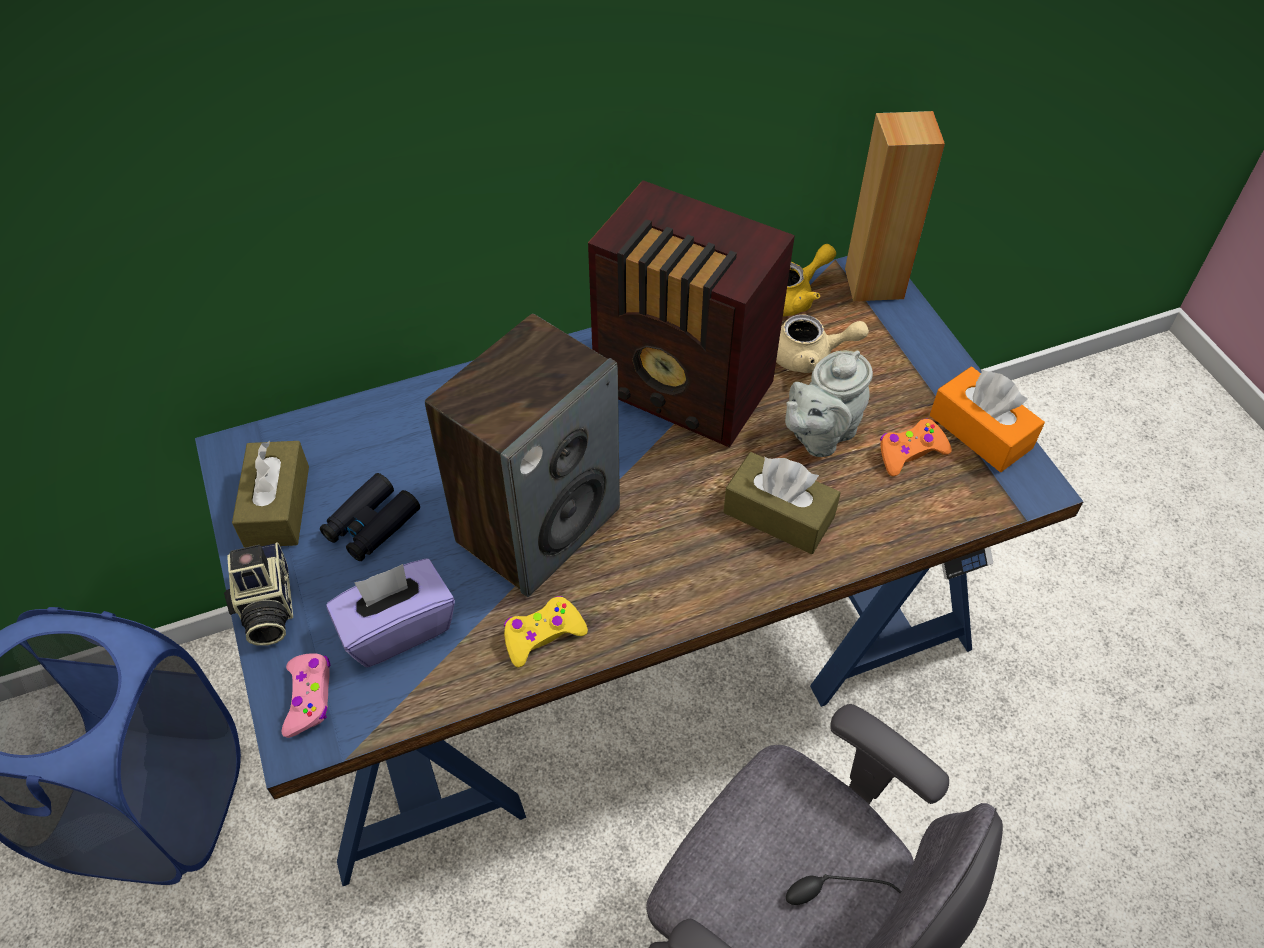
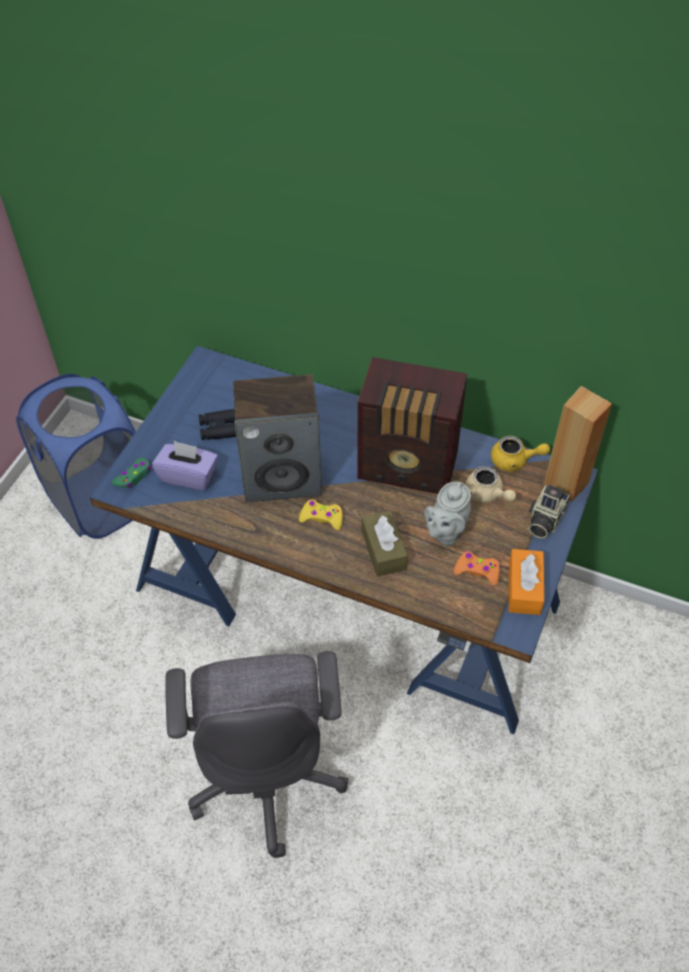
camera: 45 degrees right, 0 degrees up
(265, 607) = (153, 432): camera -> camera (544, 520)
(277, 506) = (197, 395): brown tissue box -> none
(309, 697) = (133, 477): pink game controller -> green game controller
(542, 635) = (235, 521): yellow game controller -> yellow game controller (322, 518)
(685, 391) = (409, 467): radio -> radio turned 60 degrees counterclockwise
(820, 435) = (445, 532): grey teapot -> grey teapot turned 60 degrees counterclockwise

